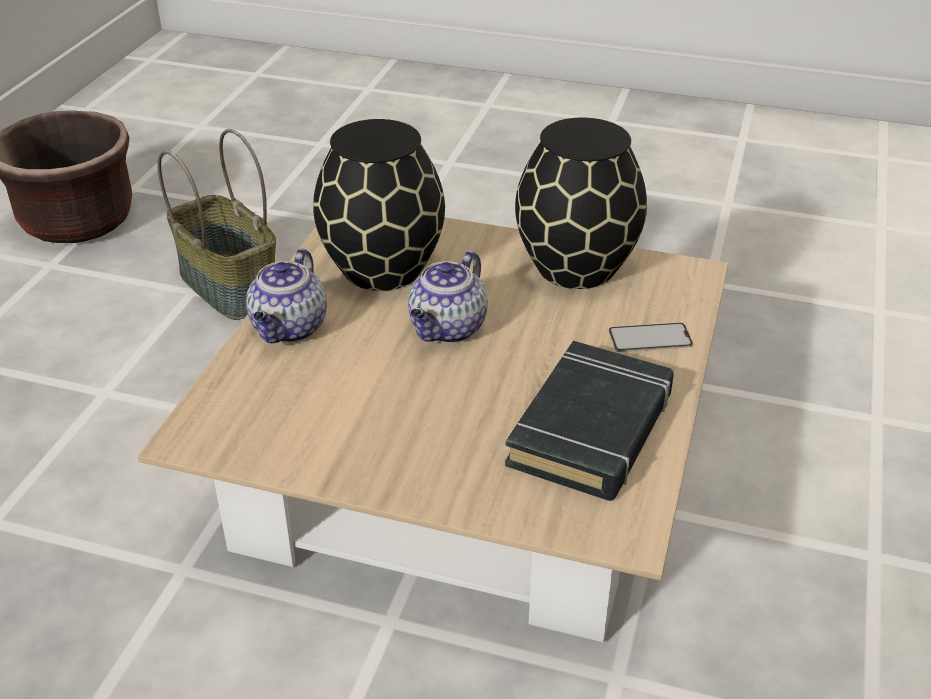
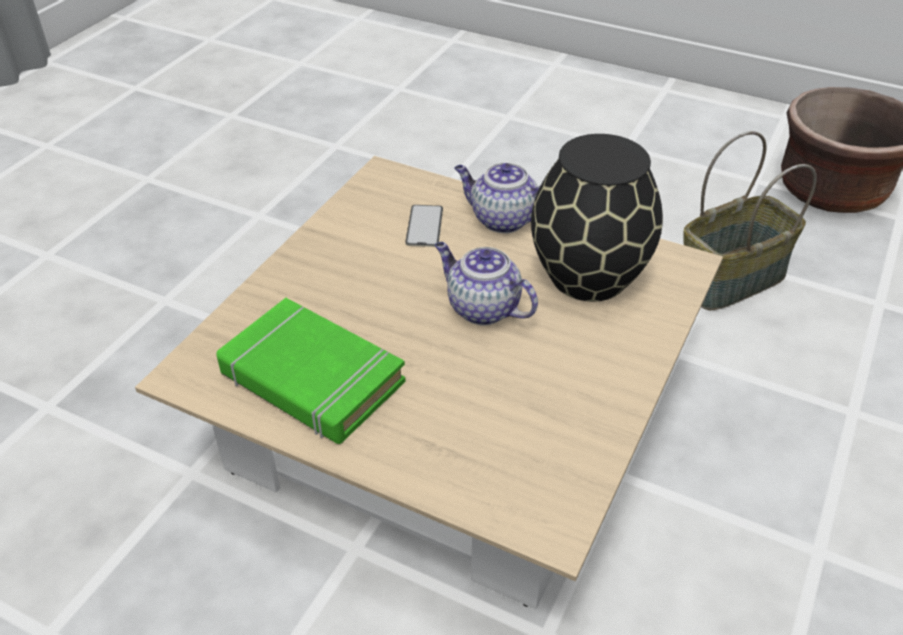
camera: 100 degrees right, 5 degrees up
(575, 268) = (576, 417): black vase -> none
(592, 429) = (311, 379): black book -> green book
(650, 338) = (432, 453): phone -> phone (424, 226)

